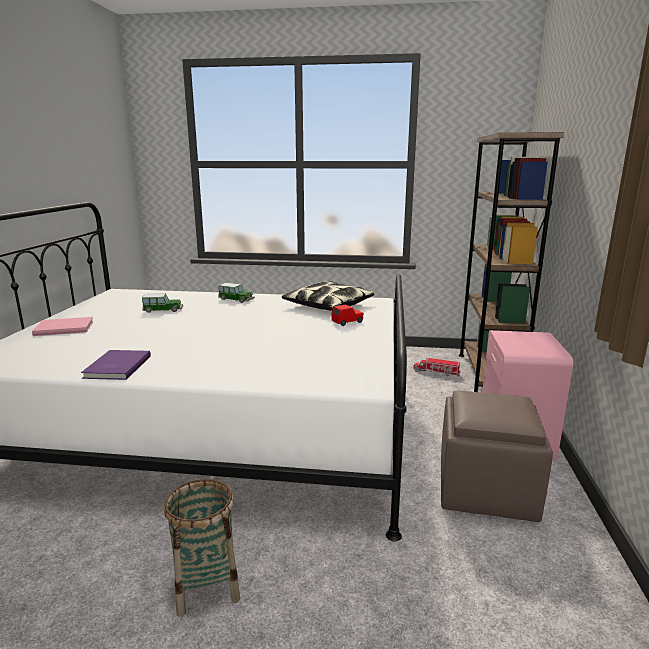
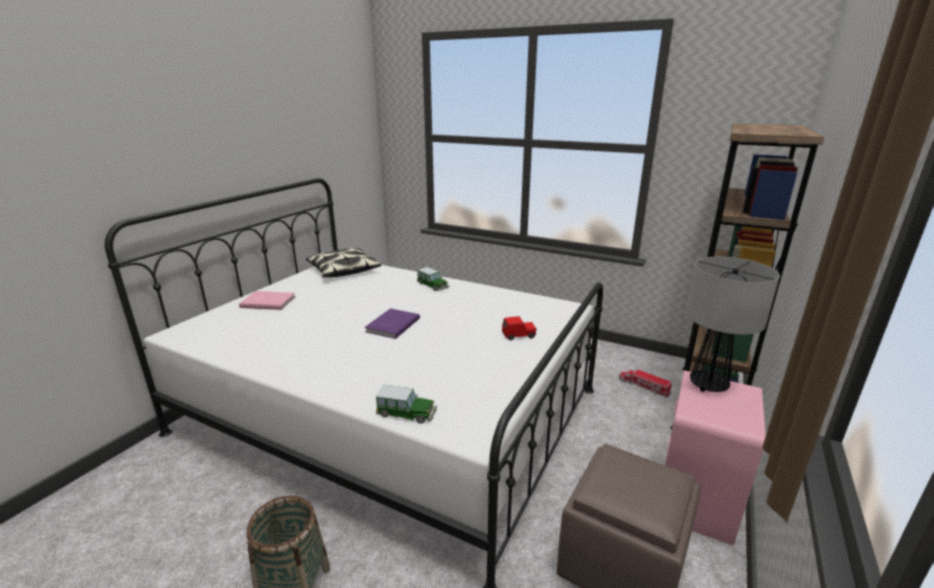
camera: 20 degrees right, 5 degrees up
(116, 367) = (273, 359): purple book -> purple book (391, 325)
(163, 310) = (360, 291): toy car -> toy car (406, 413)
(328, 305) = (515, 307): pillow -> pillow (343, 270)
(514, 335) = (709, 385): none -> table lamp

